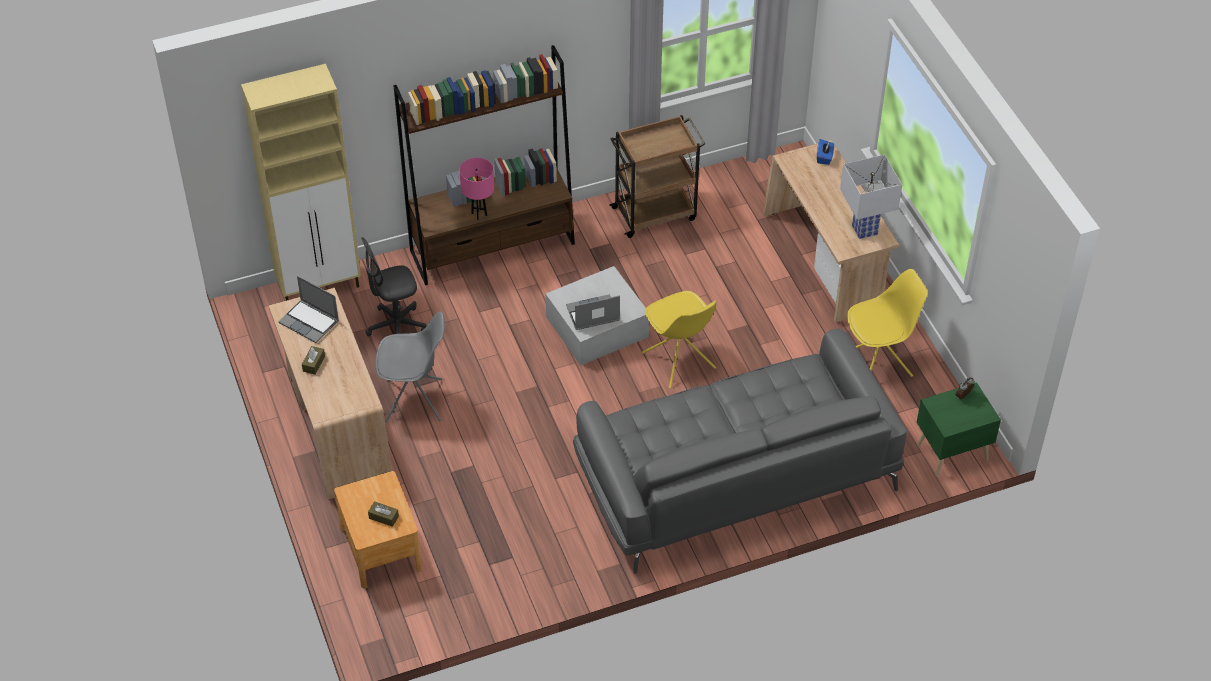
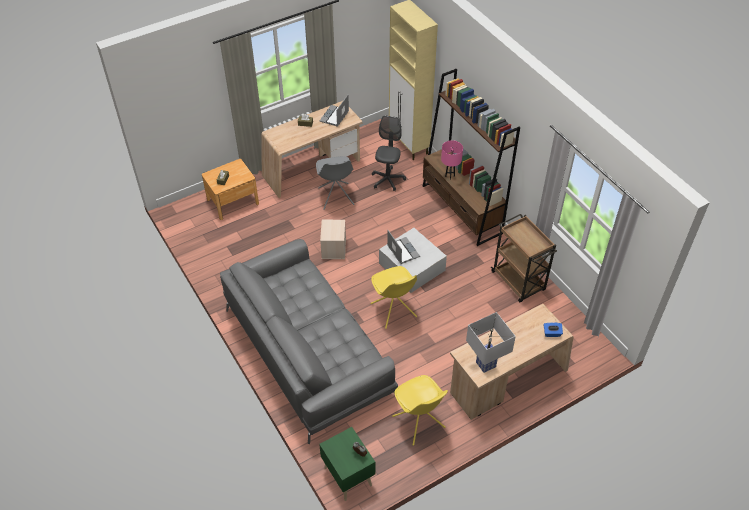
camera: 80 degrees right, 0 degrees up
(396, 327) = (387, 180): grey office chair -> grey office chair turned 45 degrees clockwise
(532, 418) = (333, 248): none -> beige storage box
(679, 362) = (393, 311): yellow chair -> yellow chair turned 75 degrees counterclockwise

